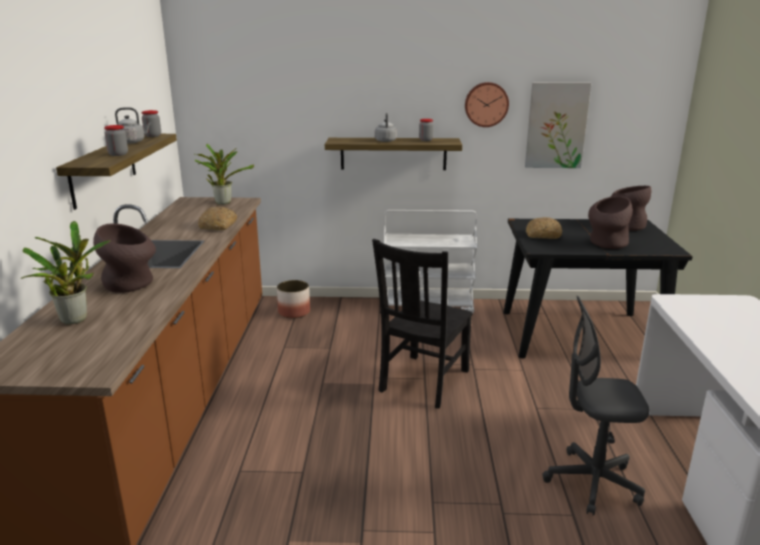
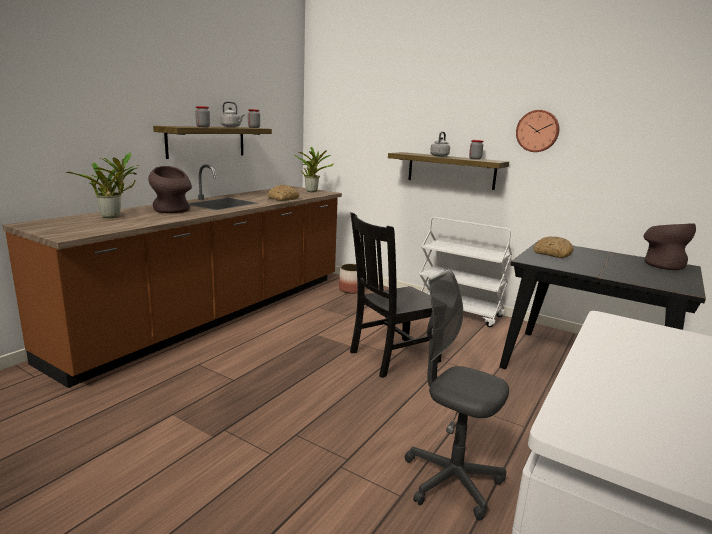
camera: 30 degrees right, 5 degrees down
(556, 125) = (608, 156): picture -> none
(606, 244) = (611, 271): brown vase -> none

